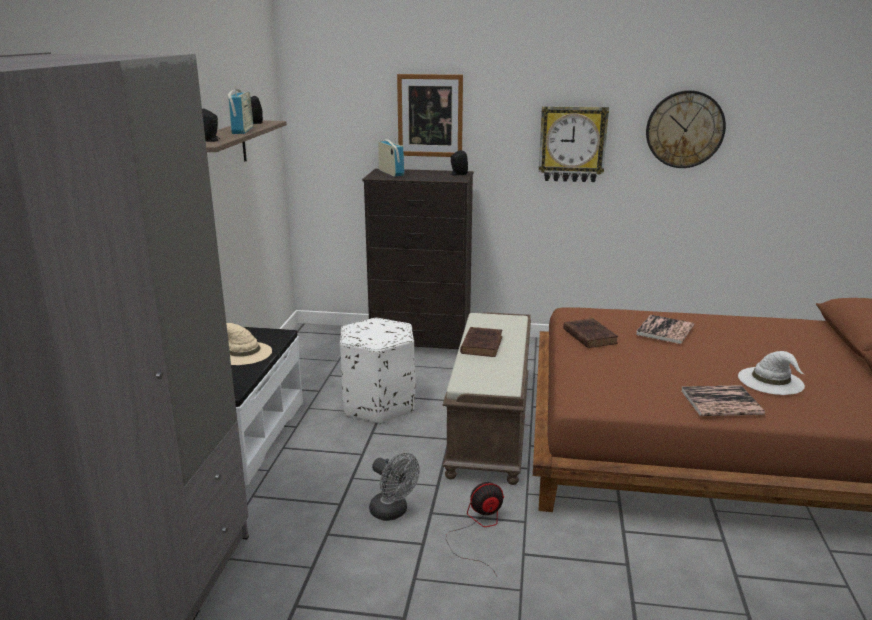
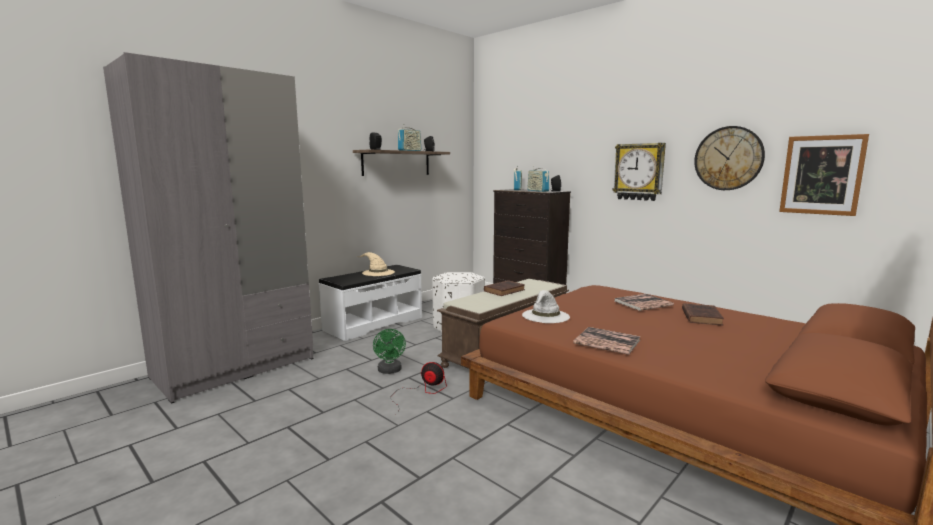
camera: 35 degrees right, 10 degrees down
(393, 512) = (390, 371): grey fan -> green fan
(430, 115) = (548, 154): picture -> picture (821, 175)
(434, 176) = (537, 191): none -> radio
(589, 336) = (579, 297): brown book -> brown book (701, 317)
(771, 381) = (678, 342): white hat -> white hat (545, 316)

